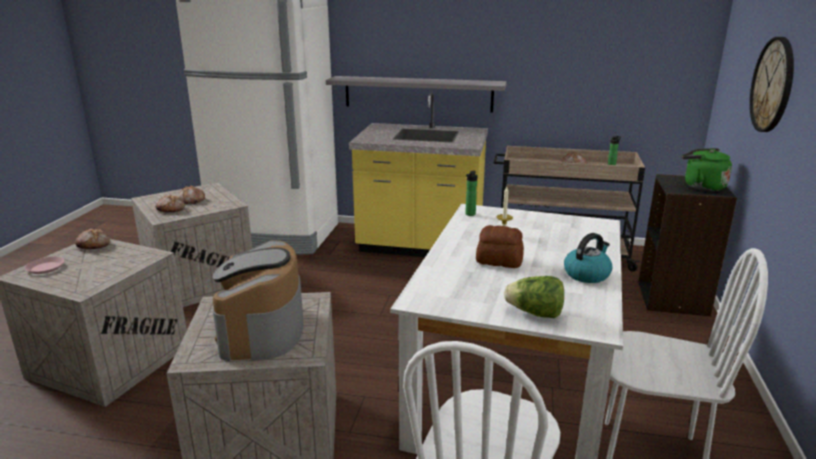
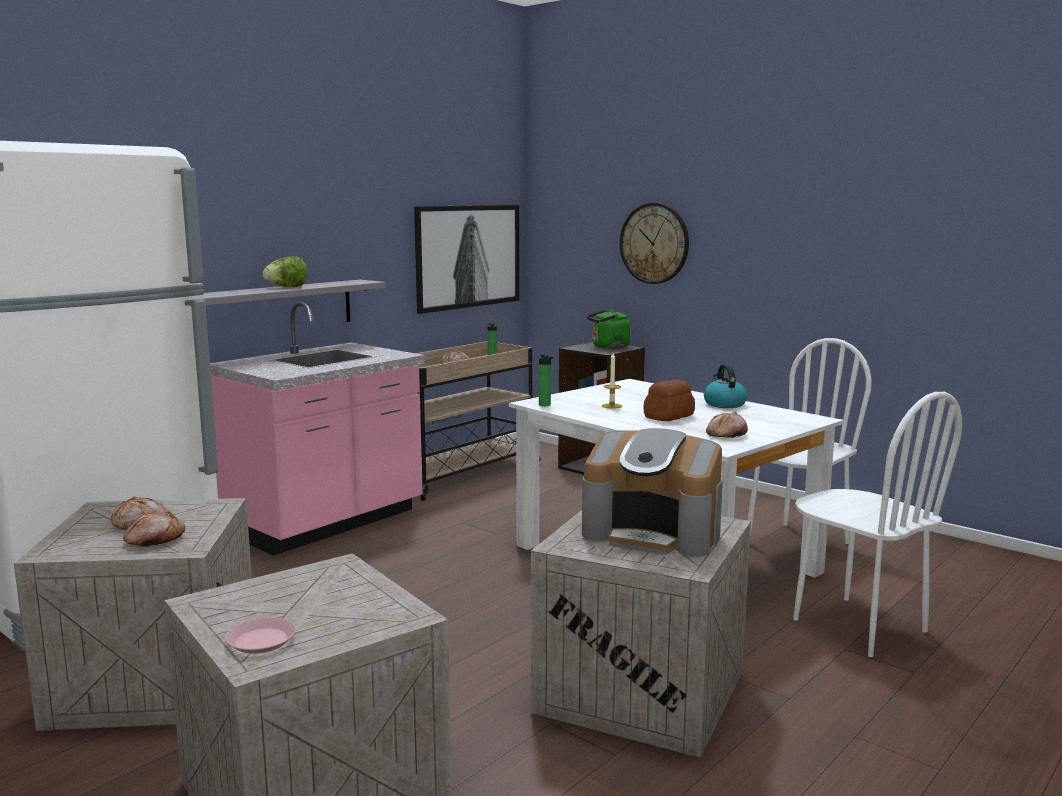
camera: 60 degrees left, 10 degrees down
(94, 245) = (217, 601): bread -> bread (726, 434)
(420, 246) = (325, 522): yellow counter -> pink counter
(535, 313) = (778, 426): lettuce -> lettuce (286, 287)
(632, 72) = (467, 256): none -> picture

